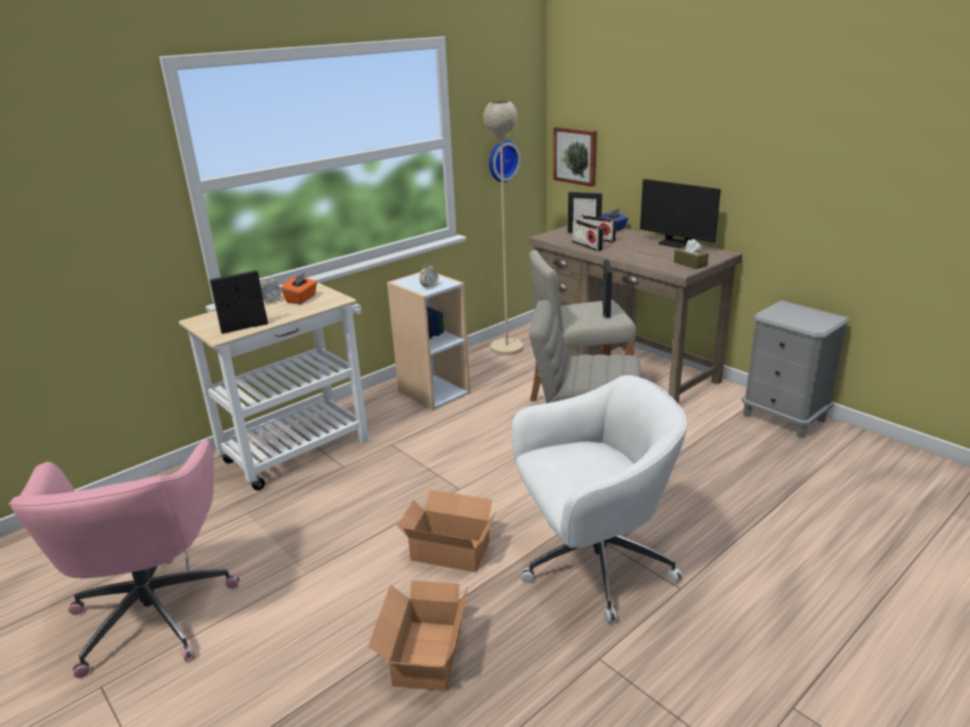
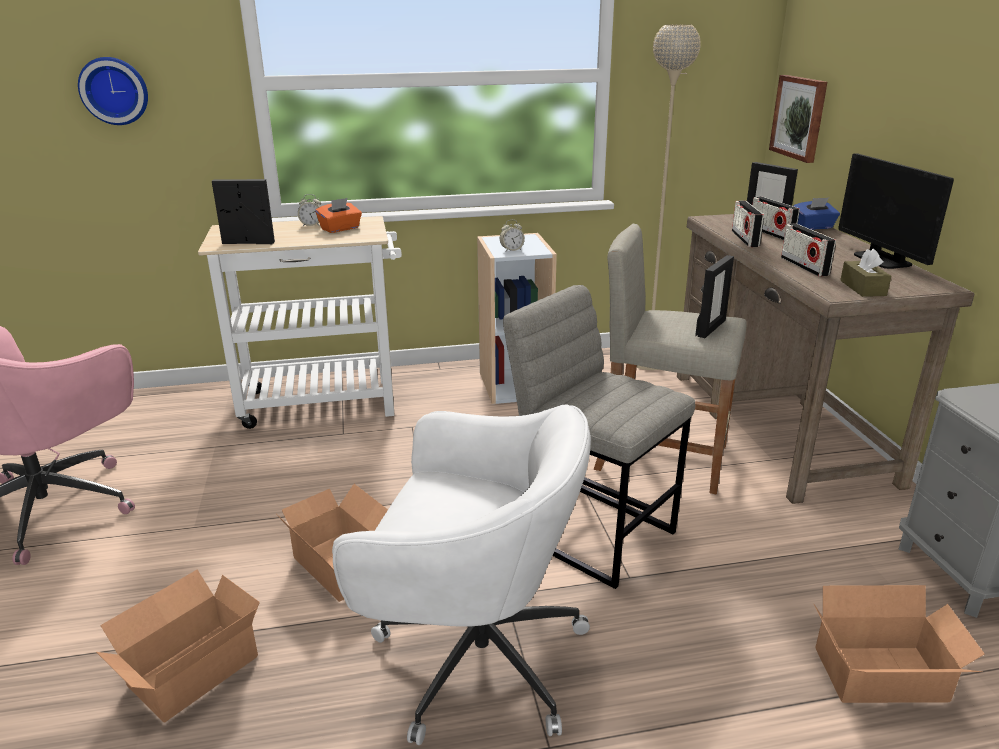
camera: 30 degrees right, 0 degrees up
(502, 160) = (691, 112): wall clock -> wall clock (114, 90)
(644, 257) = (804, 266): none -> radio
(793, 482) = (885, 678): none -> cardboard box

